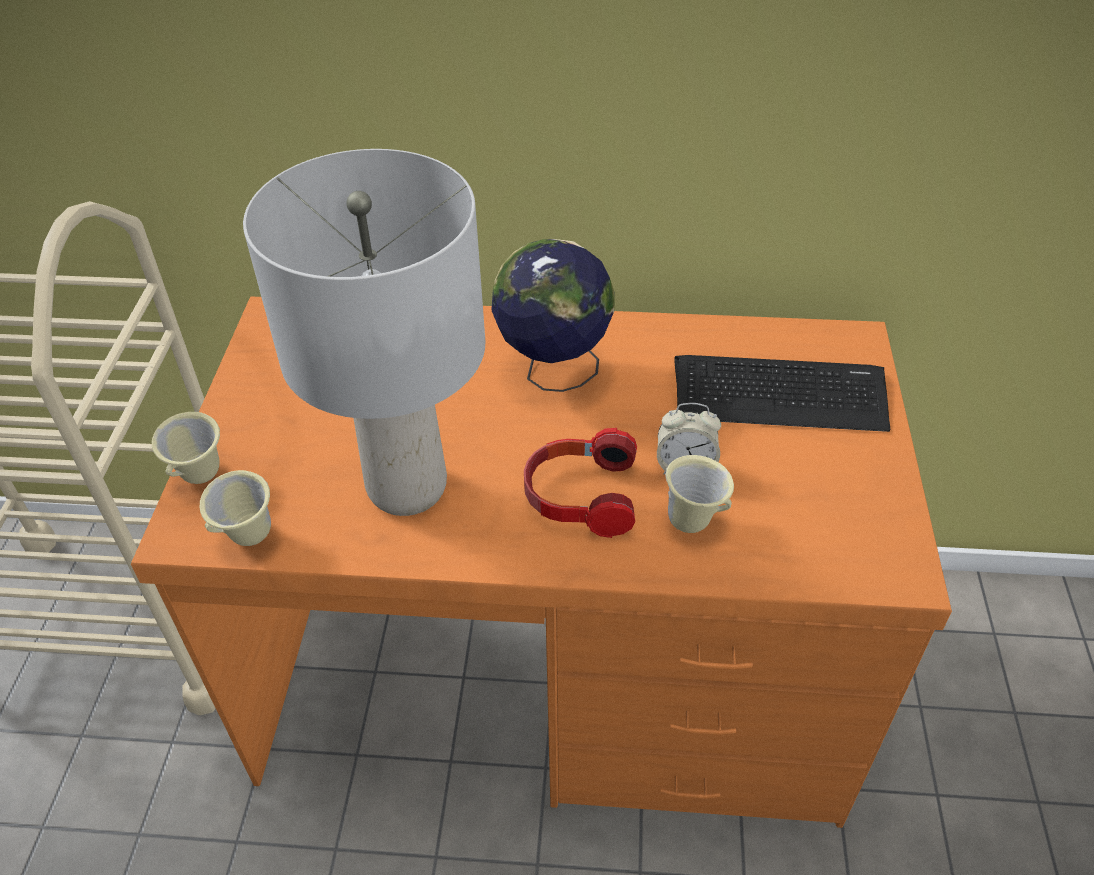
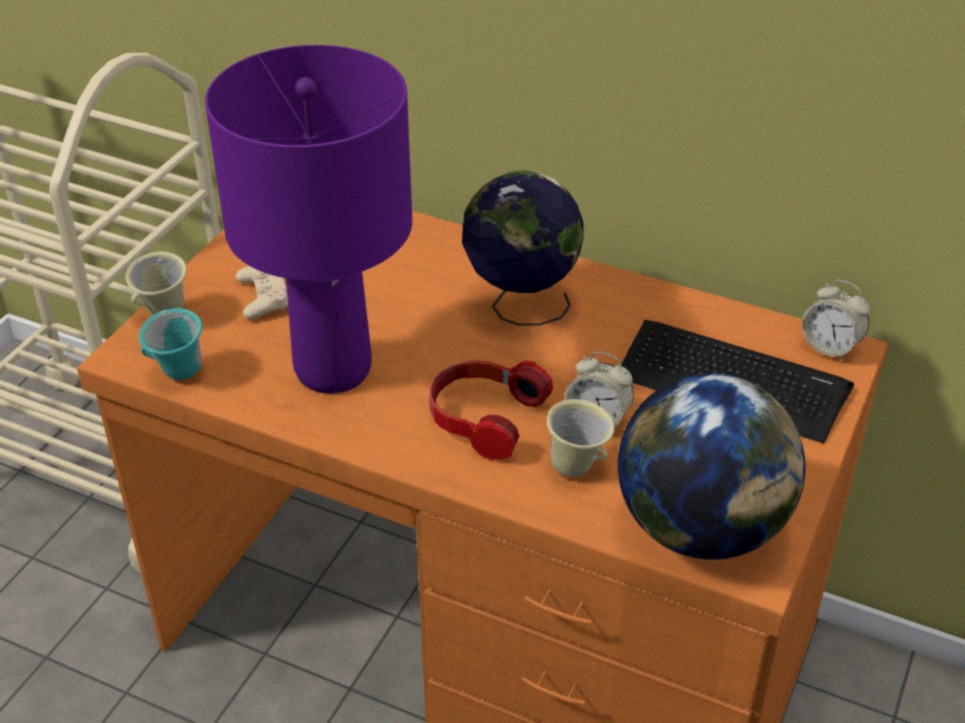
camera: 20 degrees right, 5 degrees down
(249, 539) = (179, 375): beige mug -> turquoise mug
(297, 428) = (264, 296): none -> beige game controller
(408, 488) = (334, 370): grey table lamp -> purple table lamp
(835, 547) = (700, 528): none -> globe
(842, 339) = (830, 347): none -> alarm clock

